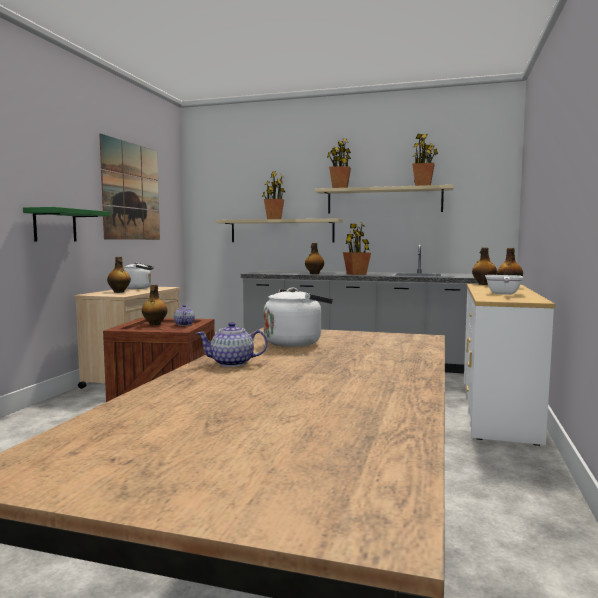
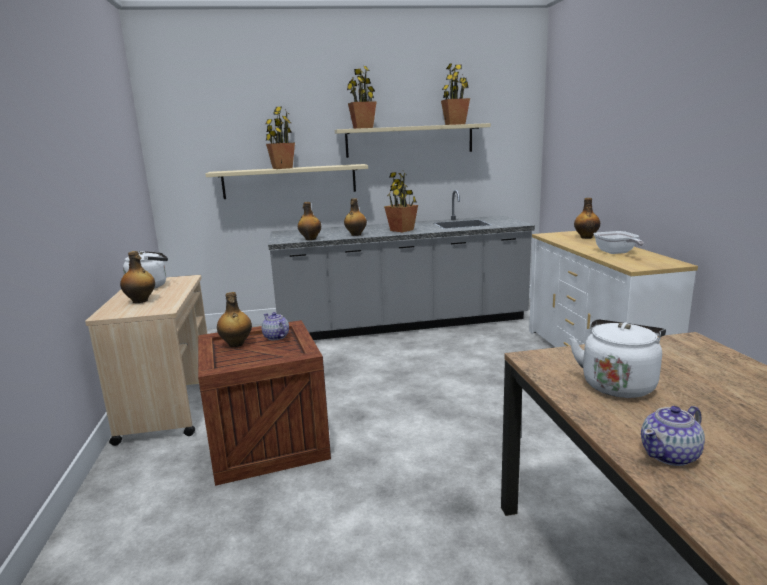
camera: 25 degrees left, 10 degrees up
(55, 225) = (43, 222): green shelf -> none
(131, 191) = (101, 146): picture -> none
(483, 284) = (552, 234): bottle -> bottle (310, 239)

